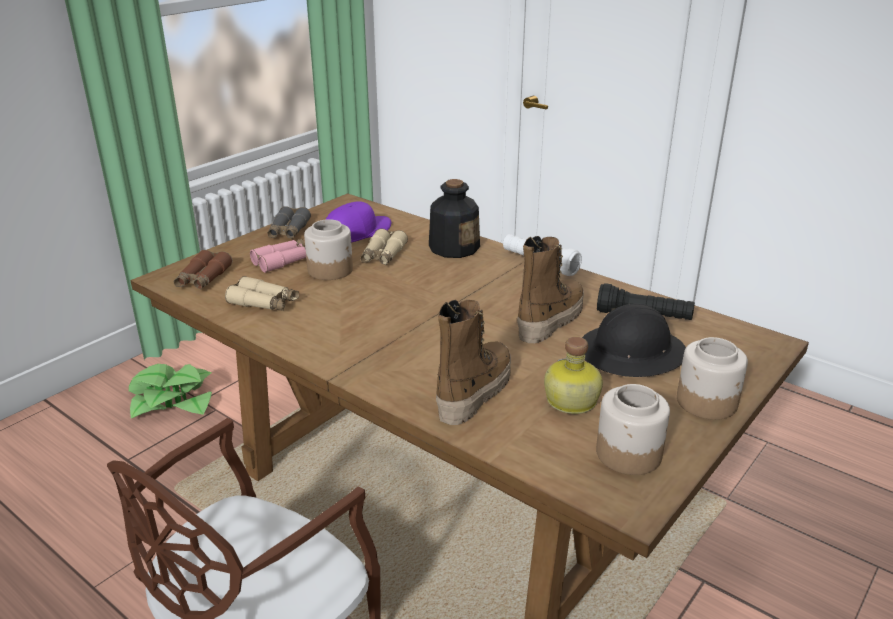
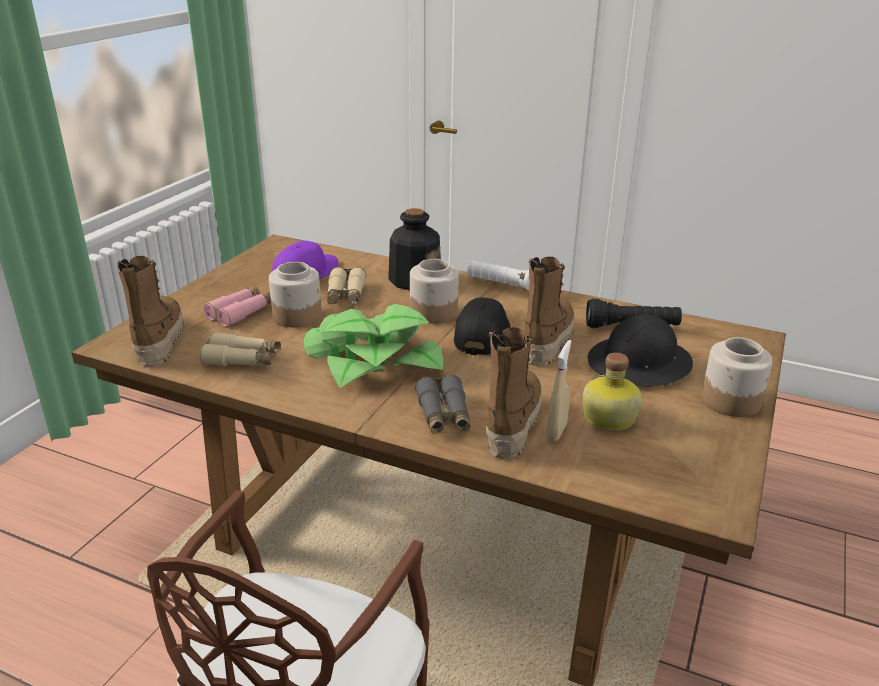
camera: 15 degrees left, 0 degrees up
(173, 399) = (100, 482): potted plant -> potted plant (372, 360)
(203, 278) = (159, 341): brown binoculars -> boot
(288, 231) = (229, 280): grey binoculars -> grey binoculars (444, 415)
(490, 307) = (482, 335): none -> black cap
(511, 407) = (556, 432): none -> beige spray bottle
(629, 454) = (689, 461): jar -> jar (434, 312)

